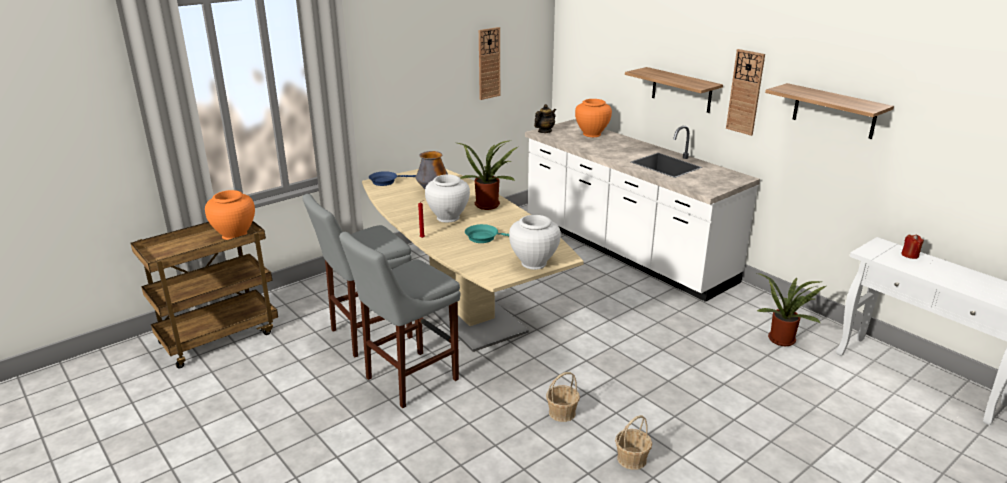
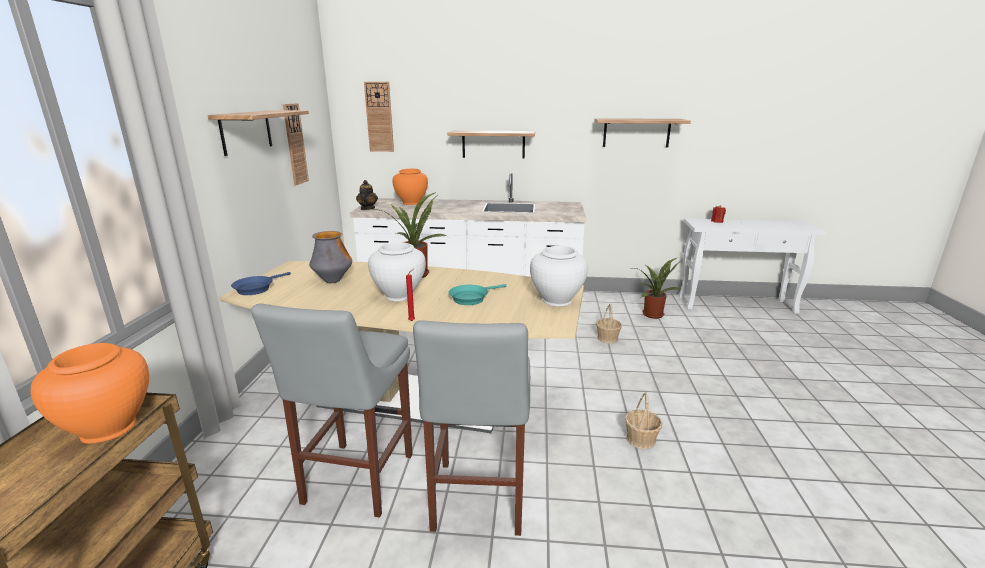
camera: 45 degrees left, 5 degrees down
(426, 57) = (246, 131): none -> shelf
(632, 459) = (737, 442): basket -> basket (607, 338)
(745, 92) = (557, 133): wall clock -> wall clock (379, 117)

